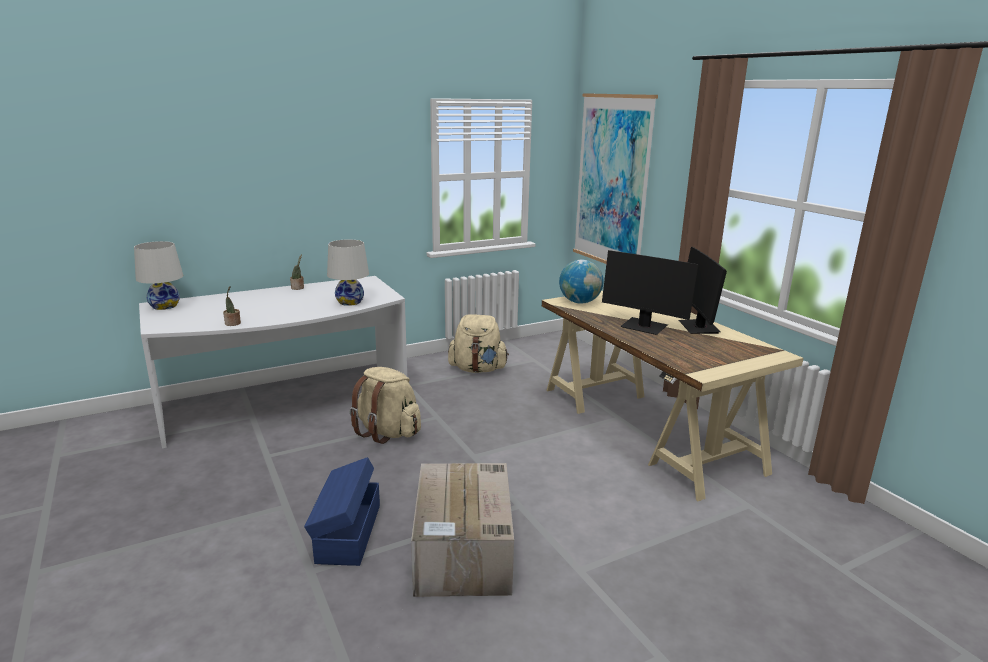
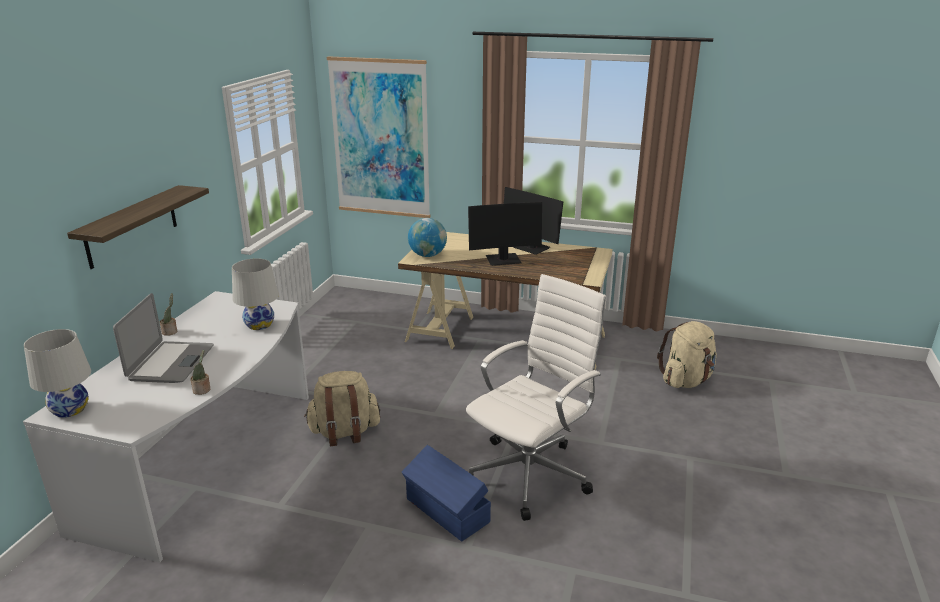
camera: 45 degrees left, 5 degrees up
(257, 303) = (170, 363): none -> laptop
(289, 191) = (132, 226): none -> shelf
(463, 551) = (531, 473): cardboard box -> white office chair
(478, 369) = (324, 348): beige backpack -> beige backpack (686, 380)

